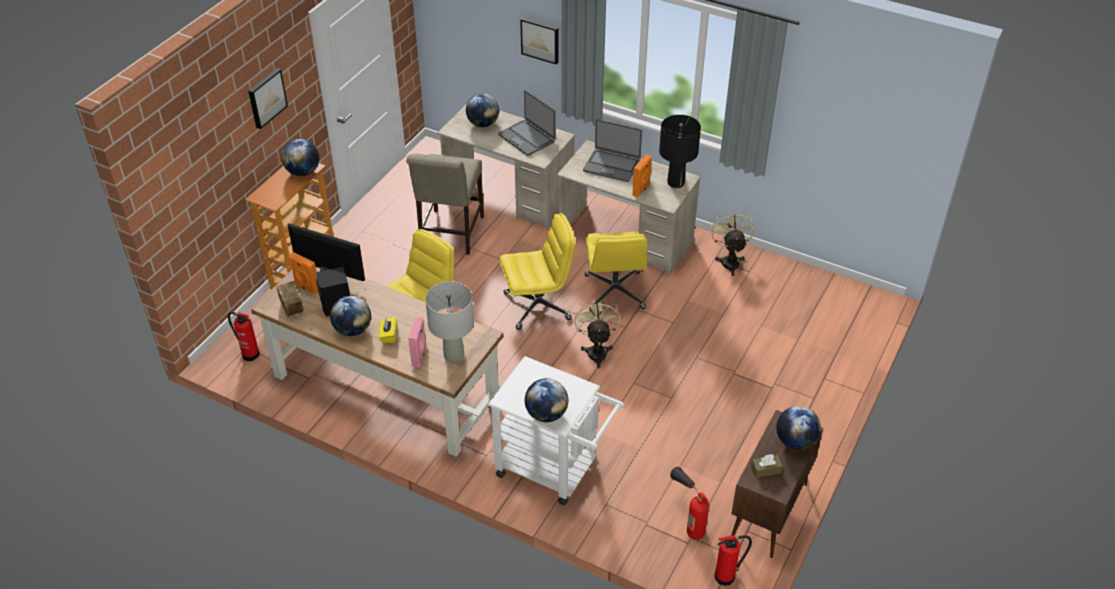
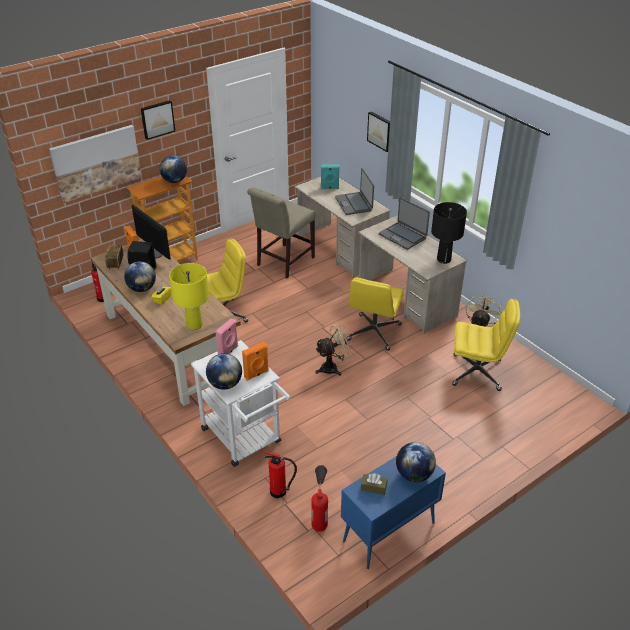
camera: 25 degrees right, 5 degrees down
(209, 179) = (96, 162): none -> picture
(420, 356) = (171, 318): pink speaker -> pink speaker (228, 352)
(454, 356) = (194, 325): grey table lamp -> yellow table lamp
(483, 124) = (329, 188): globe -> turquoise speaker
(538, 306) = (311, 325): yellow office chair -> yellow office chair (477, 372)
(597, 350) = (333, 368): beige fan -> beige fan turned 45 degrees clockwise
(641, 190) = (414, 257): orange speaker -> orange speaker (256, 374)
(726, 576) = (321, 568): fire extinguisher -> fire extinguisher (280, 491)
(768, 513) = (388, 533): brown cabinet -> blue cabinet

